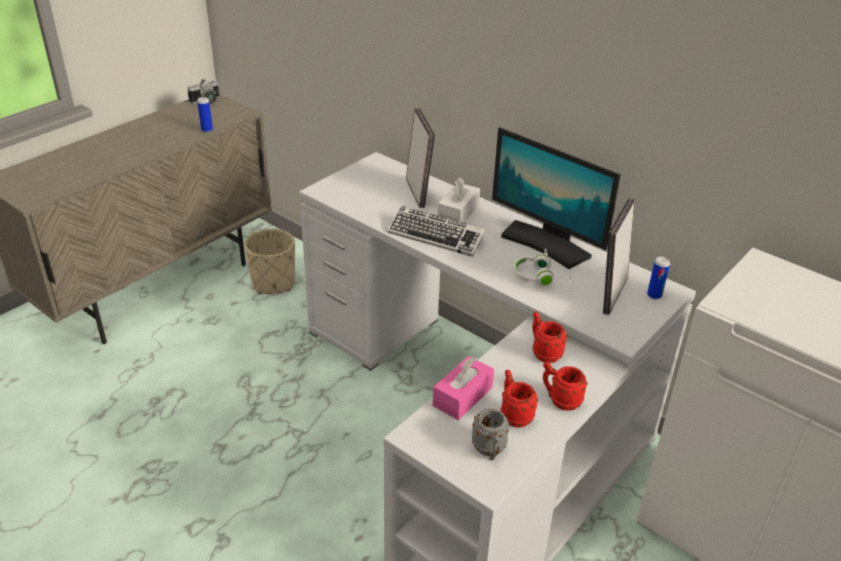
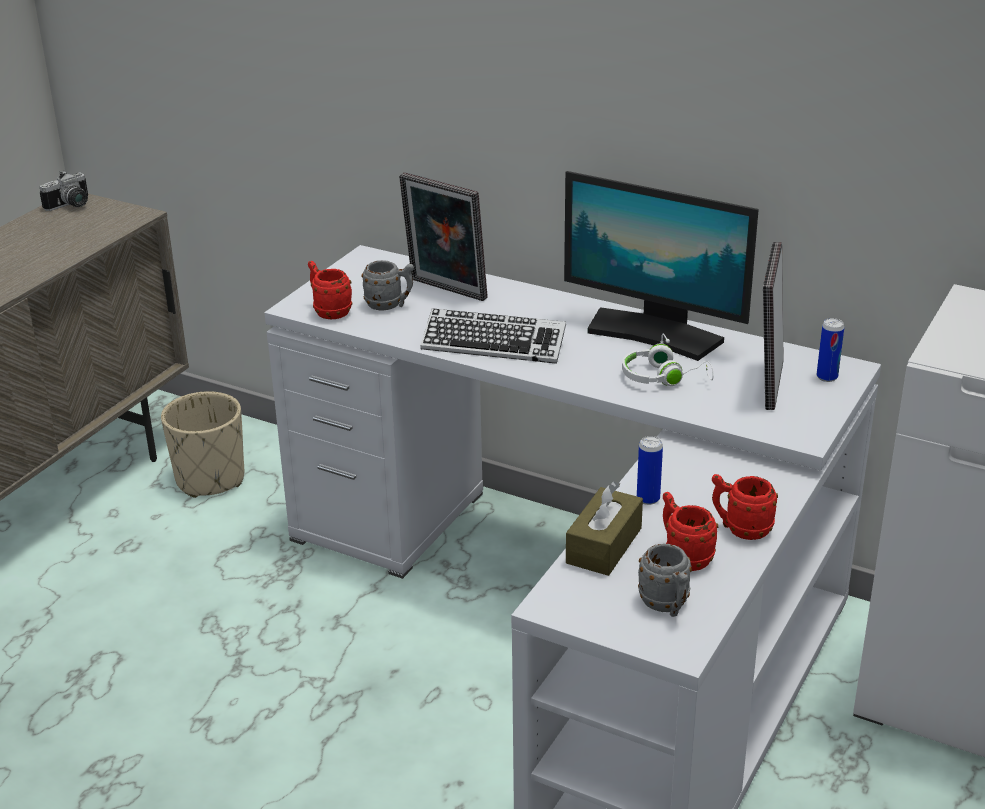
camera: 10 degrees left, 5 degrees down
(207, 130) = (89, 245): can -> can (648, 499)
(379, 198) = (390, 305): none -> grey mug
(418, 192) = (445, 291): picture frame -> picture frame turned 150 degrees clockwise
(458, 213) = (514, 310): white tissue box -> none
(462, 396) = (604, 545): pink tissue box -> brown tissue box
(543, 352) = (696, 473): red mug -> red mug (329, 311)

